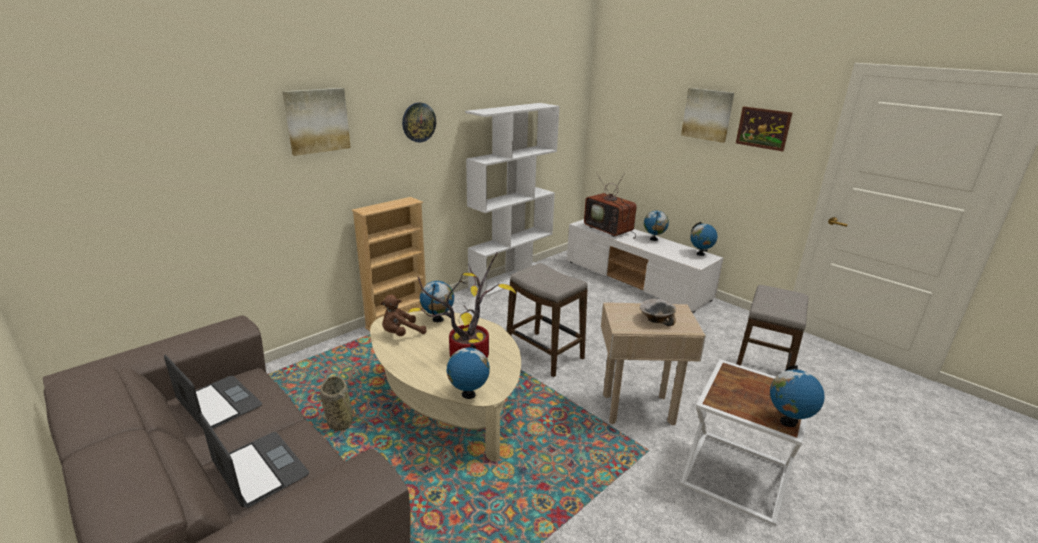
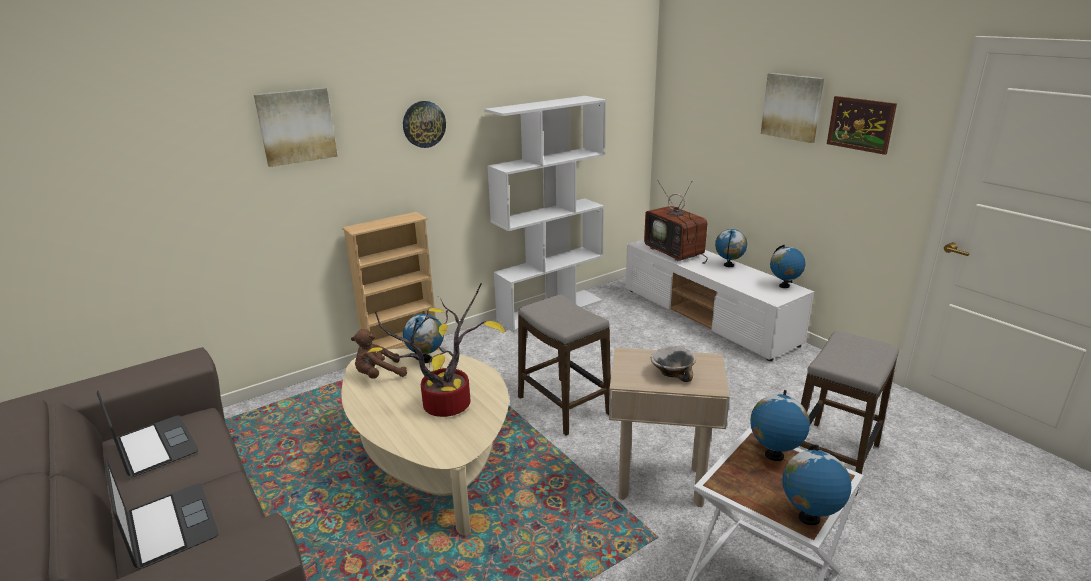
camera: 10 degrees right, 0 degrees up
(339, 422) = (303, 474): basket -> none
(468, 394) = (428, 454): globe -> globe (773, 455)

